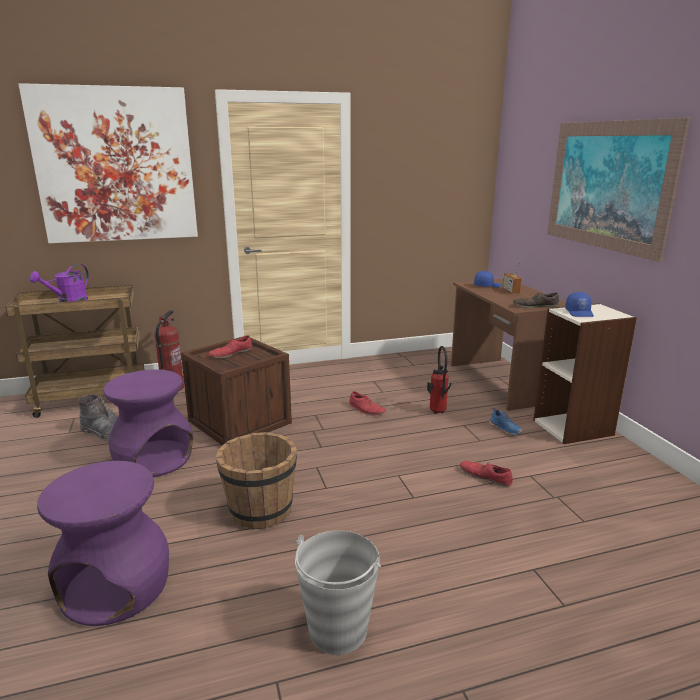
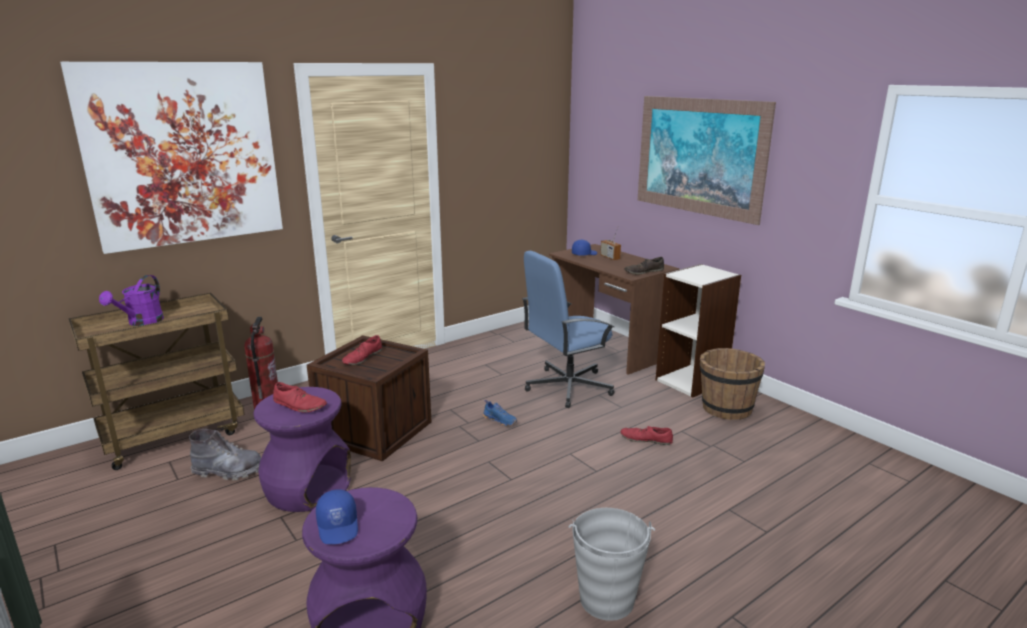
camera: 20 degrees left, 0 degrees up
(260, 510) = (462, 514): brown bucket -> brown bucket (726, 408)
(366, 409) = (498, 395): red shoe -> red shoe (299, 405)
(437, 412) = (567, 387): fire extinguisher -> blue office chair
(505, 429) = (637, 392): blue shoe -> blue shoe (500, 420)
(579, 313) = (694, 275): blue cap -> blue cap (339, 526)

